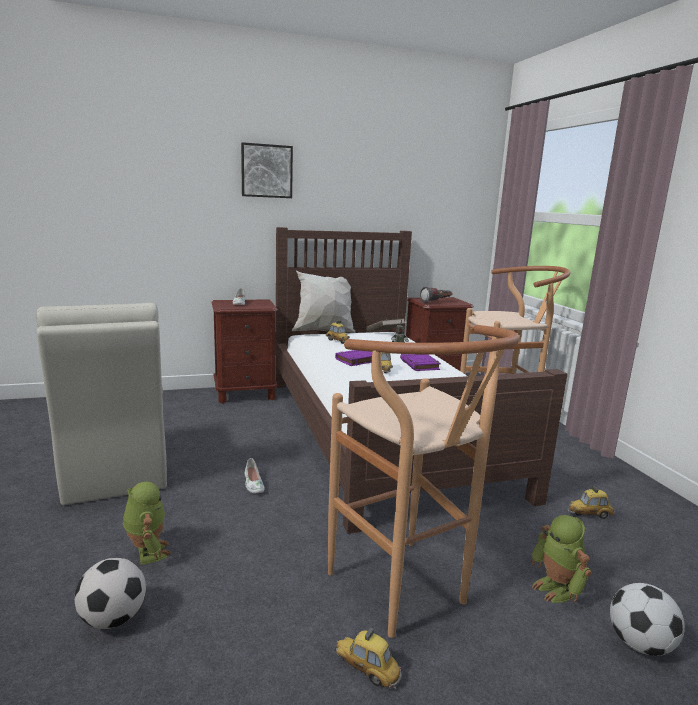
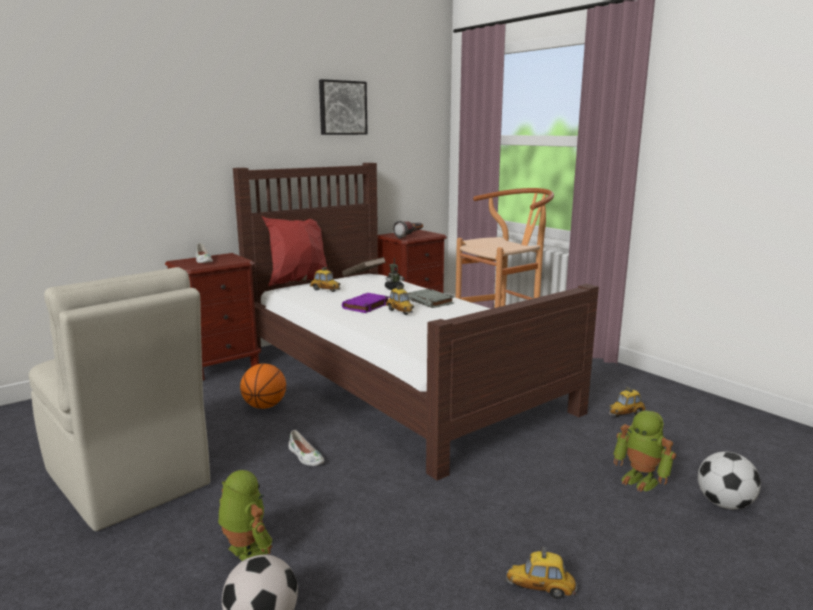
camera: 20 degrees left, 0 degrees up
(254, 433) = (264, 406): none -> basketball
(266, 171) = (216, 103): picture -> picture (342, 108)
(324, 332) = (299, 283): white pillow -> red pillow
(406, 594) = (528, 518): brown stool -> none
(420, 365) = (430, 302): purple book -> grey book

